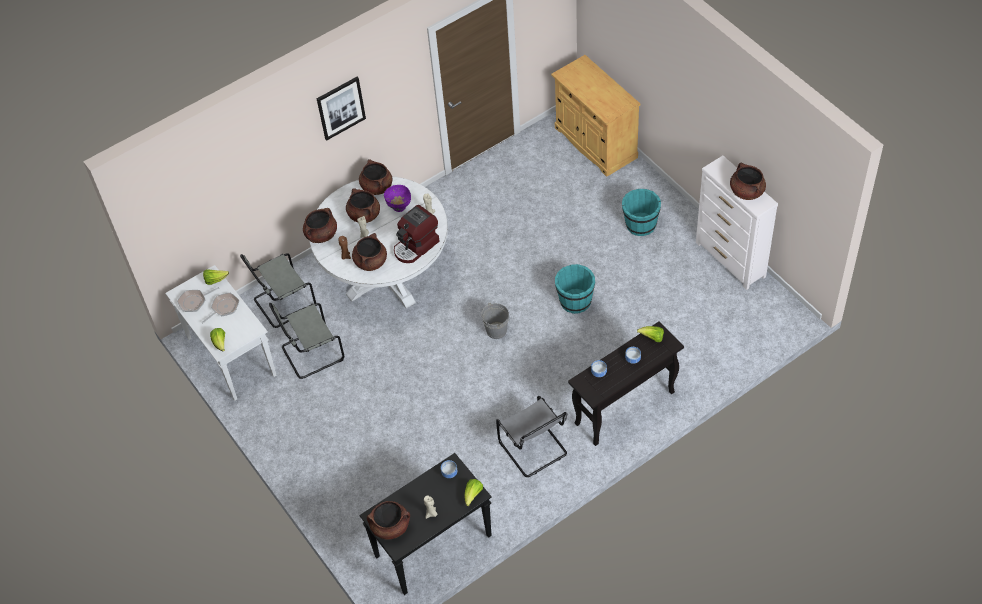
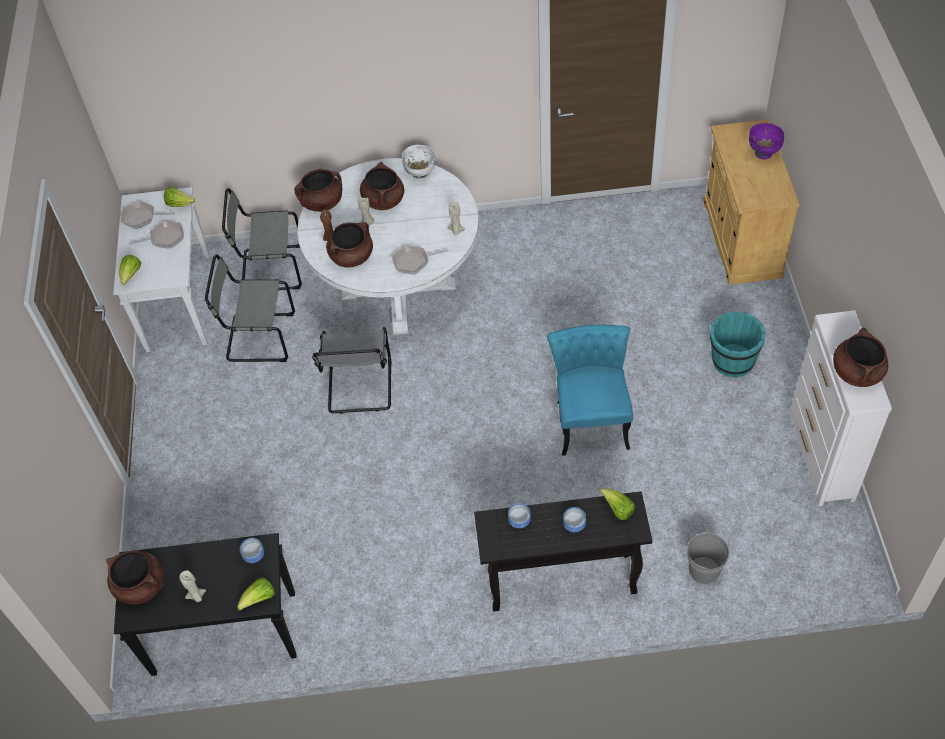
camera: 30 degrees right, 0 degrees up
(340, 108) = (393, 53): picture -> none
(376, 187) = (420, 175): brown cooking pot -> white bowl
(399, 207) = (428, 208): purple bowl -> purple bowl (763, 154)
(416, 246) = (414, 262): coffee machine -> frying pan
(496, 330) = (475, 408): grey bucket -> grey bucket (704, 570)
(534, 450) = (419, 577): grey chair -> grey chair (360, 388)
(575, 301) = (590, 417): turquoise bucket -> turquoise chair

